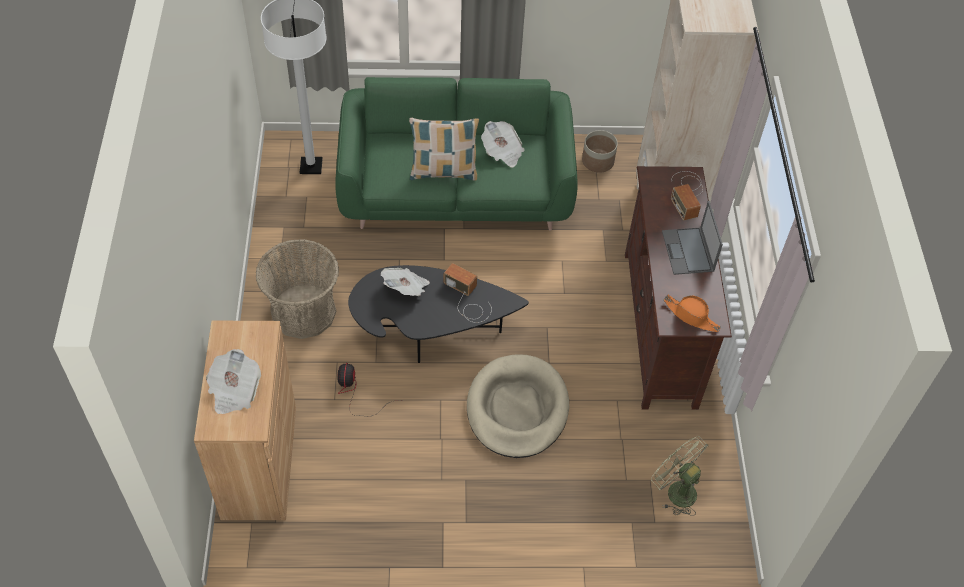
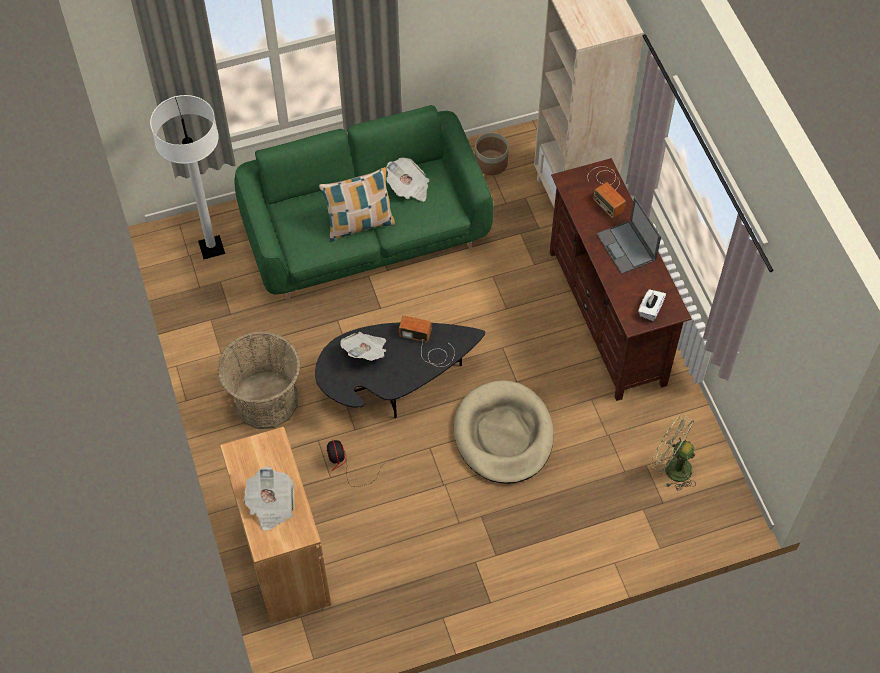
camera: 15 degrees left, 5 degrees up
(691, 316) = (650, 310): orange hat -> white tissue box

